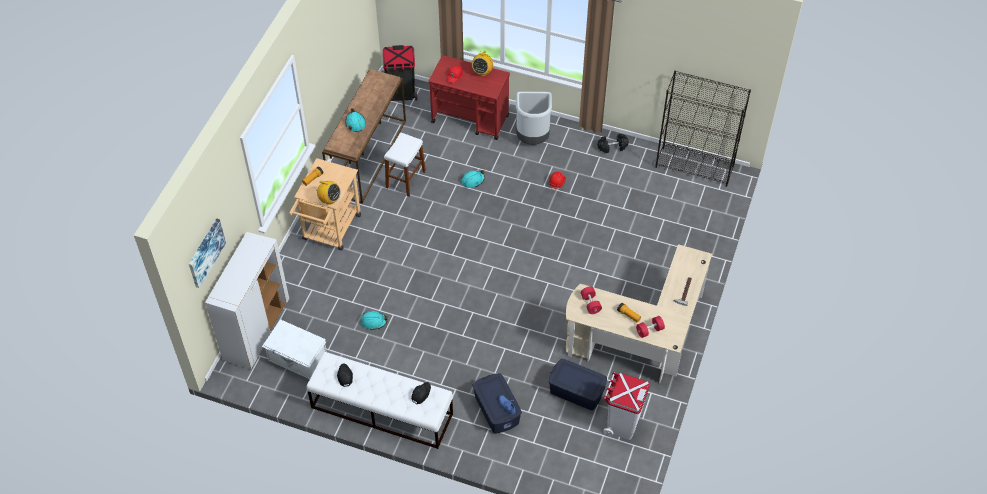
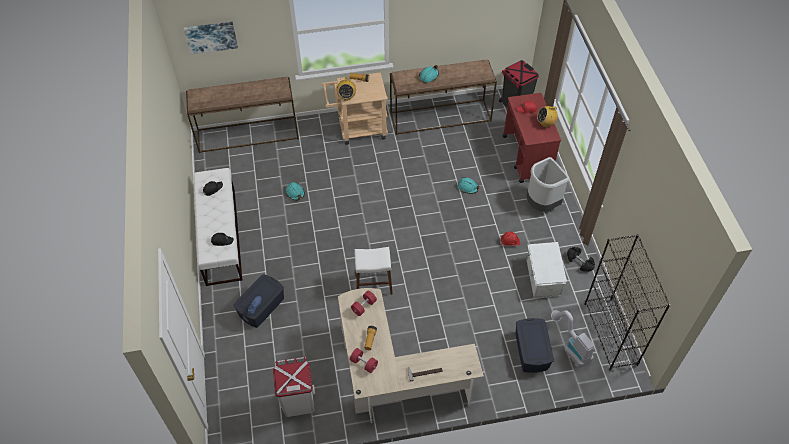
camera: 60 degrees right, 0 degrees up
(256, 329) = (248, 134): white cabinet -> brown console table
(297, 359) = (237, 167): white storage box -> white storage box (542, 278)
(405, 179) = (437, 148): white stool -> white stool (373, 284)
(576, 391) = (310, 354): blue storage box -> blue storage box (531, 351)
(690, 199) = (571, 347): none -> vacuum cleaner

